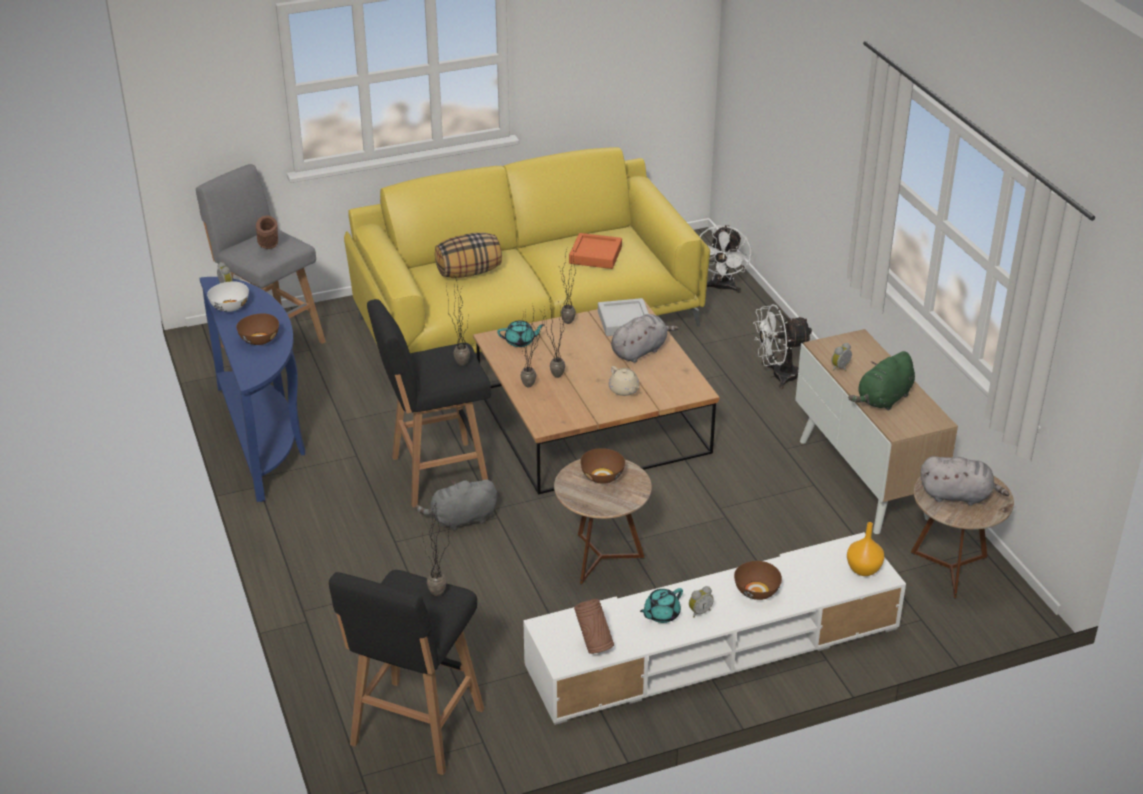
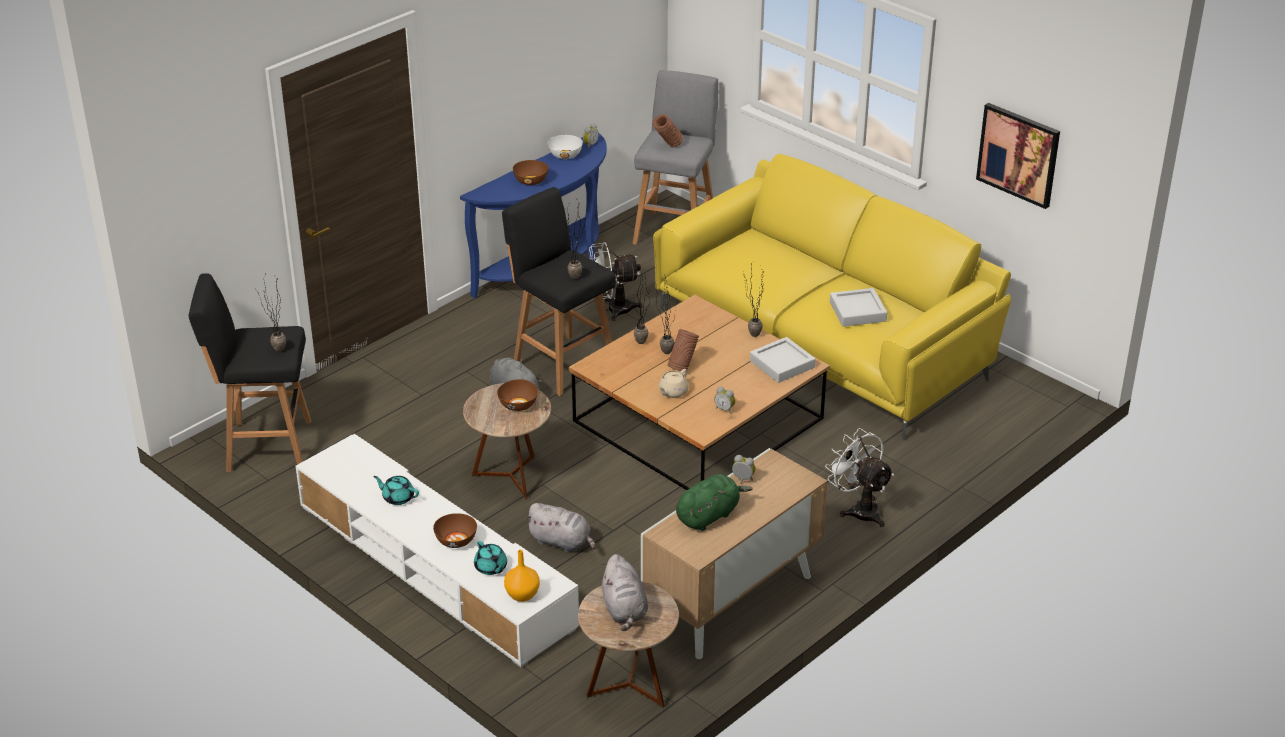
camera: 65 degrees right, 0 degrees up
(469, 272) = (768, 257): pillow -> none
(520, 341) = (703, 320): turquoise teapot -> turquoise teapot (491, 568)
(593, 645) = (342, 474): brown vase -> brown vase (682, 368)
(595, 255) = (857, 311): orange tray -> grey tray
(610, 55) = (1018, 154): none -> picture
(640, 351) = (741, 385): grey plush toy -> grey plush toy (562, 542)
(699, 611) = (412, 516): alarm clock -> alarm clock (725, 409)
(721, 288) = (985, 436): white fan -> white fan (613, 310)
(883, 399) = (709, 515): green plush toy -> green plush toy turned 120 degrees clockwise

